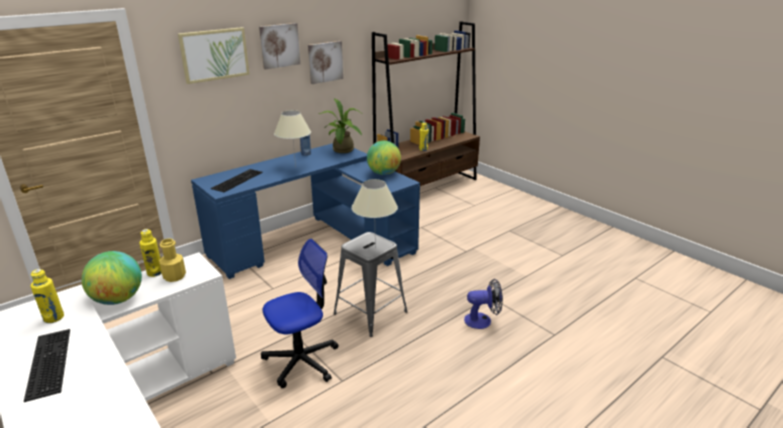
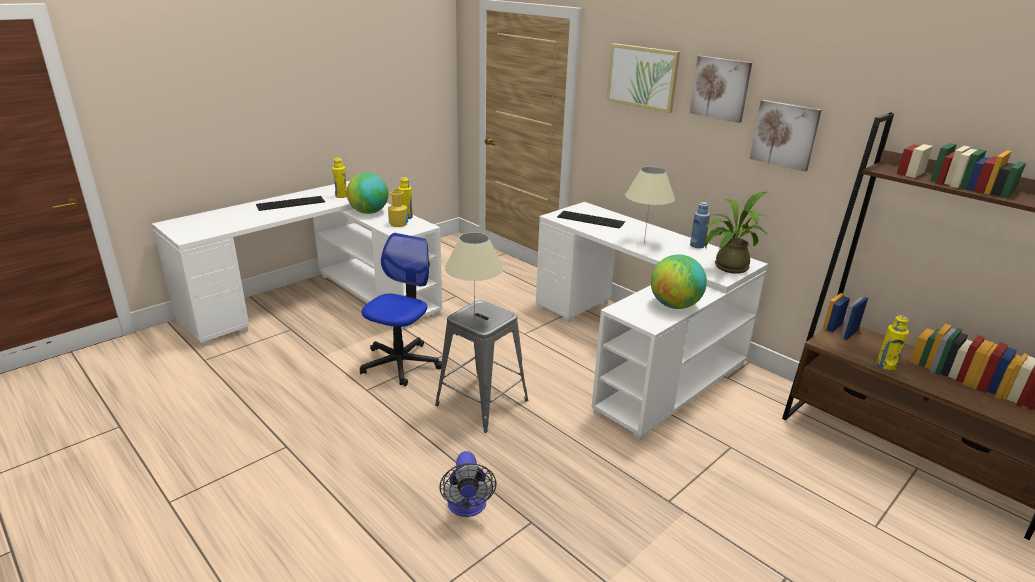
camera: 85 degrees right, 0 degrees up
(301, 361) = (400, 363): office chair -> office chair turned 120 degrees counterclockwise
(315, 241) = (637, 350): blue desk -> white desk

